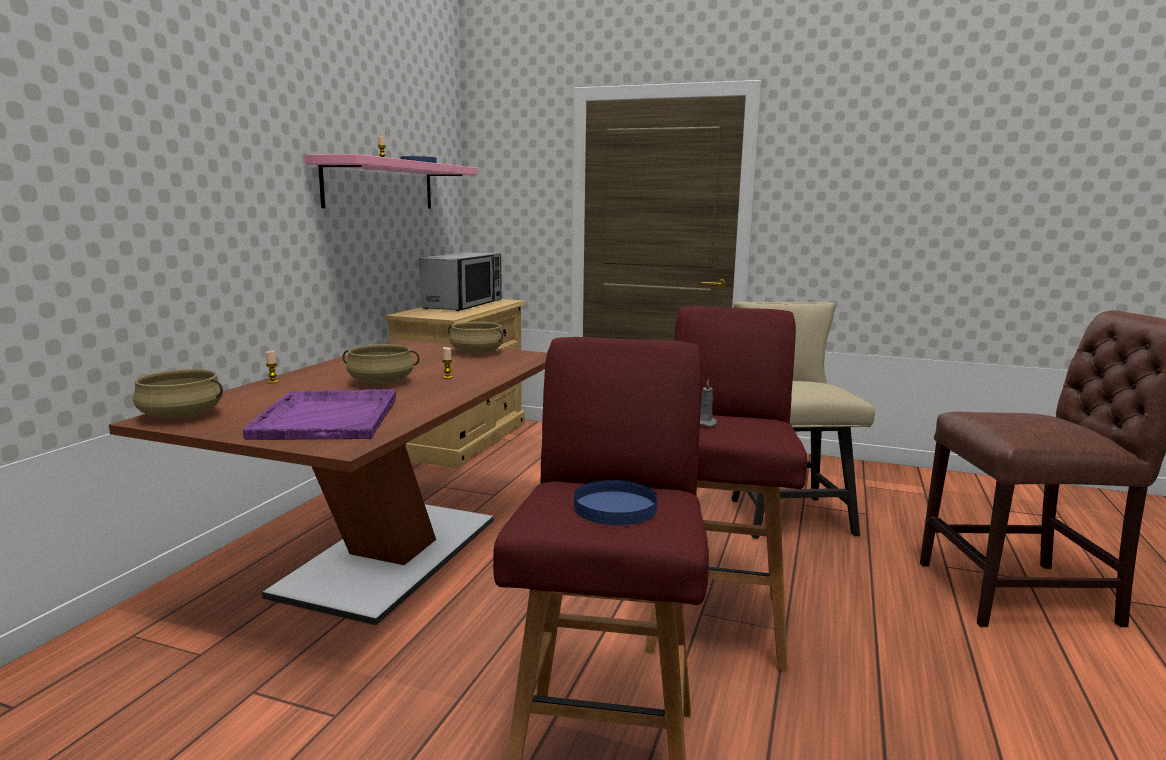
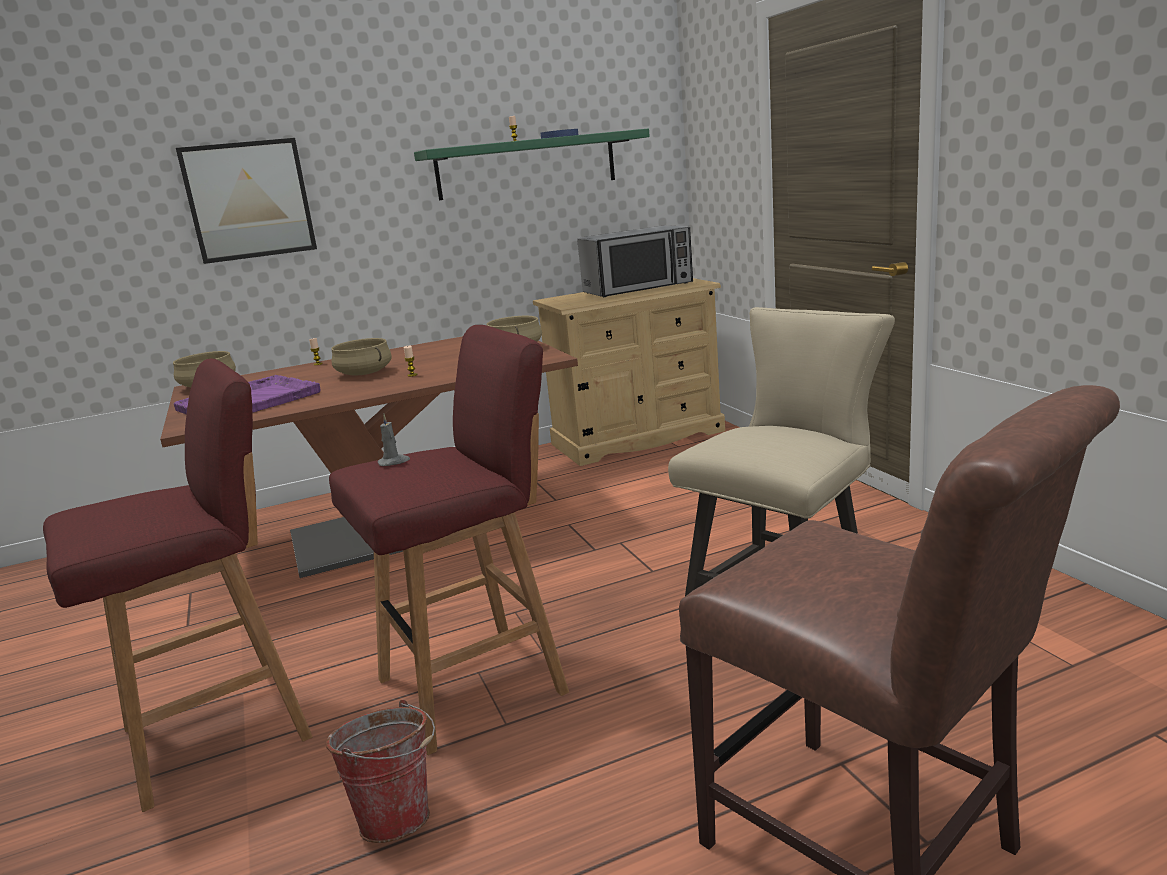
camera: 50 degrees right, 5 degrees up
(154, 180) = (249, 200): none -> picture
(380, 185) = (527, 165): pink shelf -> green shelf
(615, 507) = (115, 514): blue plate -> none
(848, 708) = (398, 814): none -> bucket

